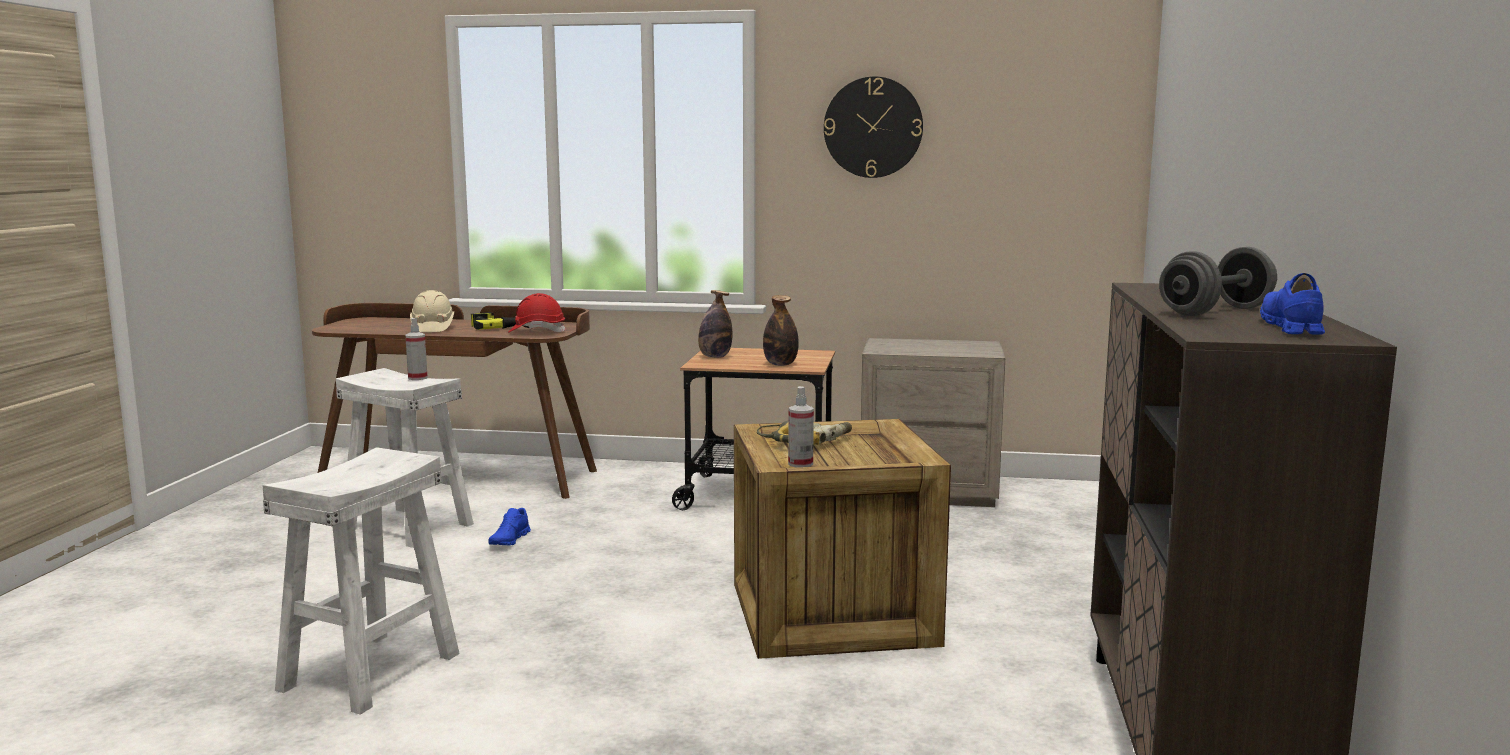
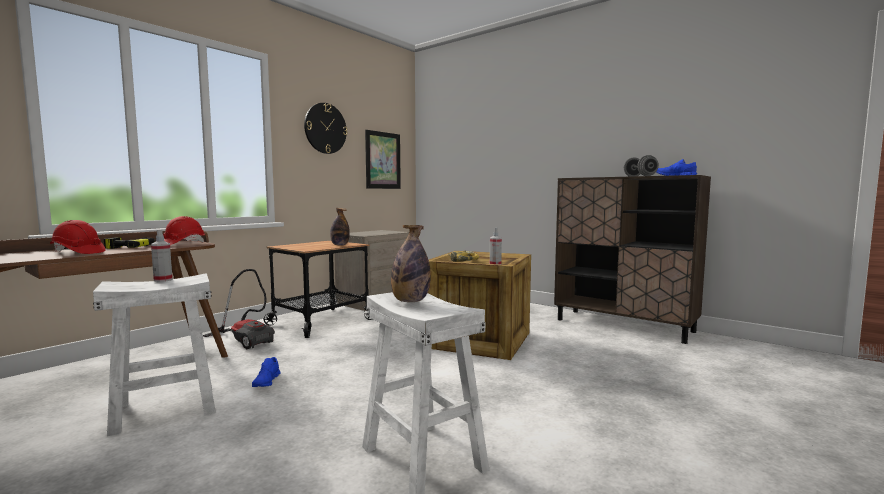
camera: 60 degrees left, 5 degrees down
(432, 328) = (78, 252): beige hard hat -> red hard hat
(510, 540) = (266, 382): blue shoe -> blue shoe turned 45 degrees clockwise
(631, 486) = (246, 340): none -> vacuum cleaner
(715, 357) = (297, 247): bottle -> bottle (410, 301)
(1030, 183) = (383, 160): none -> picture

